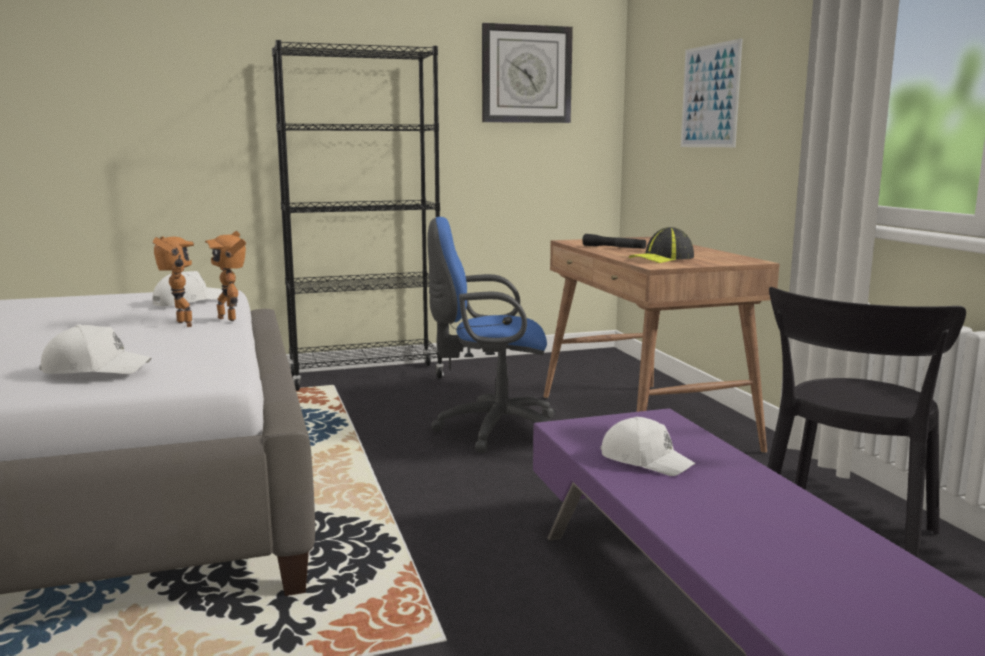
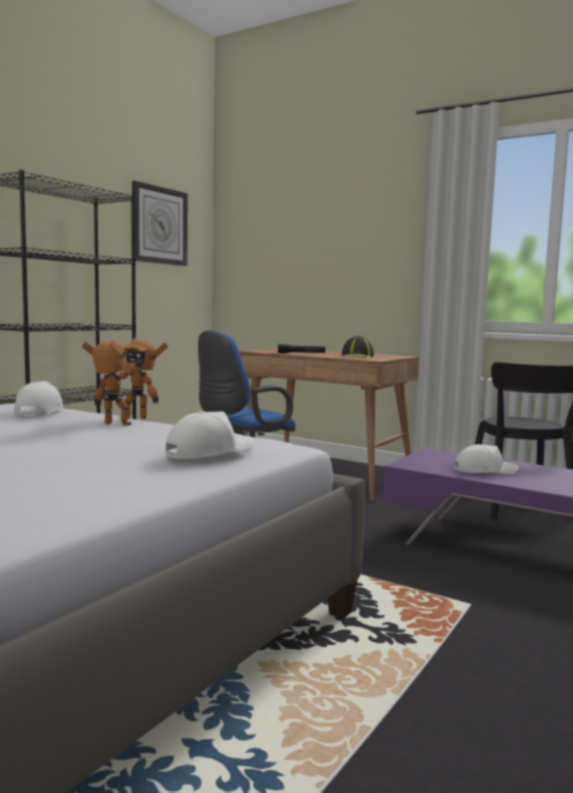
camera: 40 degrees left, 5 degrees down
(710, 96) = (315, 252): picture -> none

